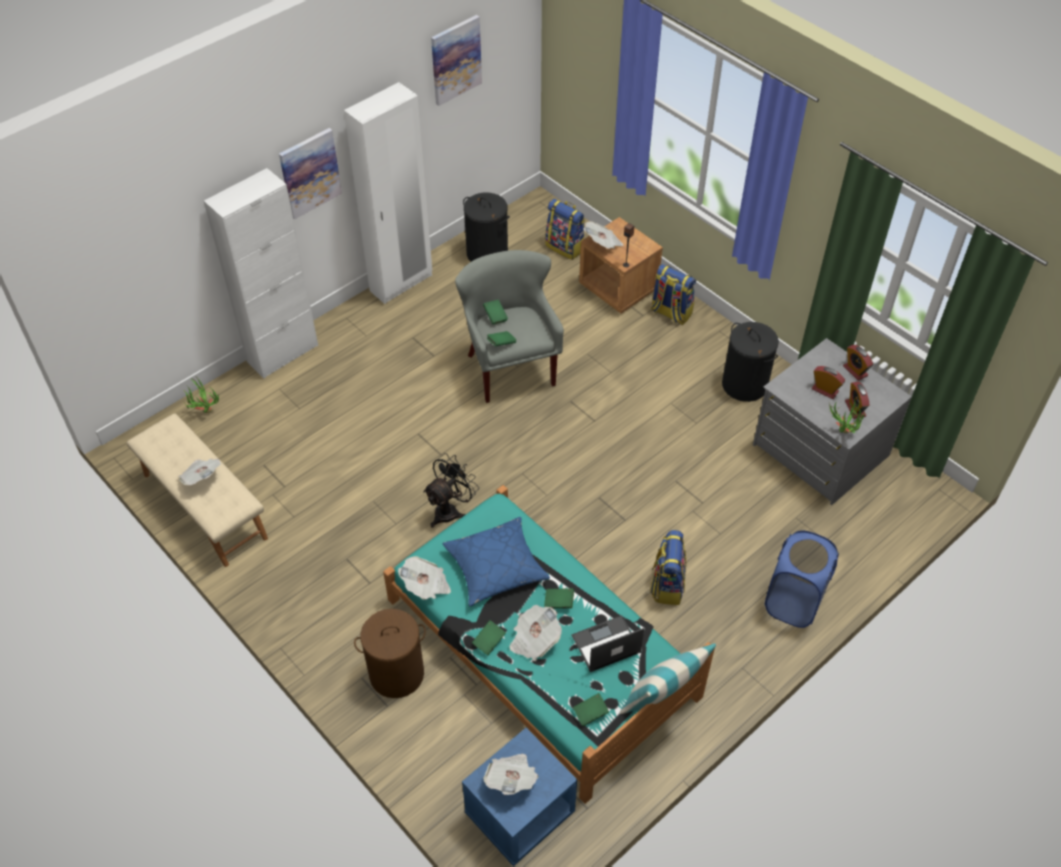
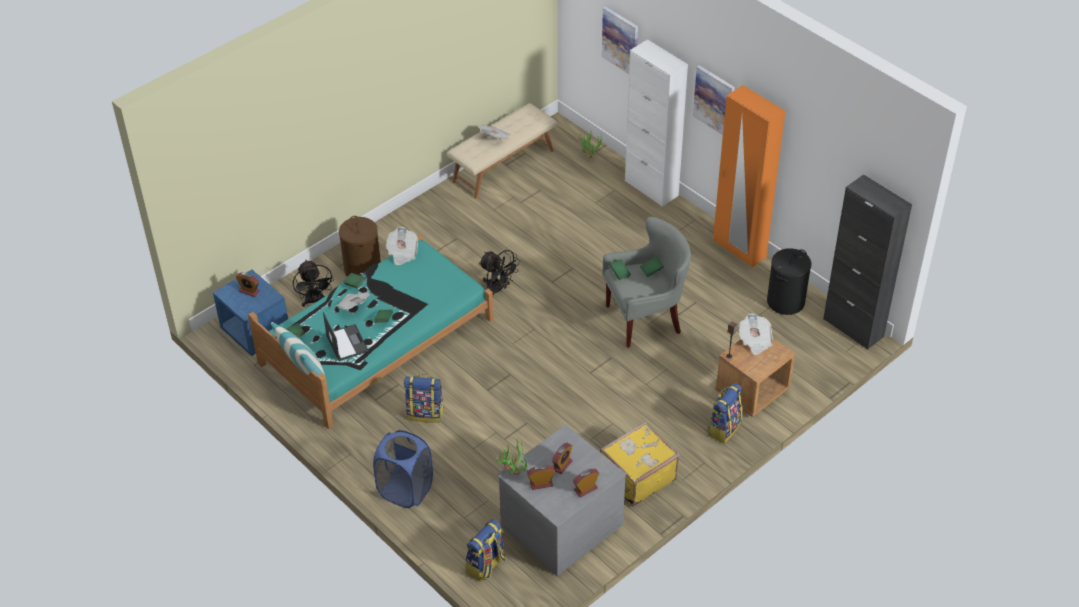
camera: 90 degrees right, 5 degrees down
(401, 283) = (739, 249): white wardrobe -> orange wardrobe
(455, 60) = (836, 147): picture -> picture (620, 41)
(458, 734) = (315, 301): none -> black fan
(496, 567) = (415, 287): blue pillow -> none
(512, 779) = (249, 291): newspaper -> alarm clock
(527, 208) = (853, 328): none -> black cabinet
(565, 247) = (802, 355): backpack -> backpack (486, 566)
(745, 385) = (636, 477): black laundry basket -> yellow suitcase

